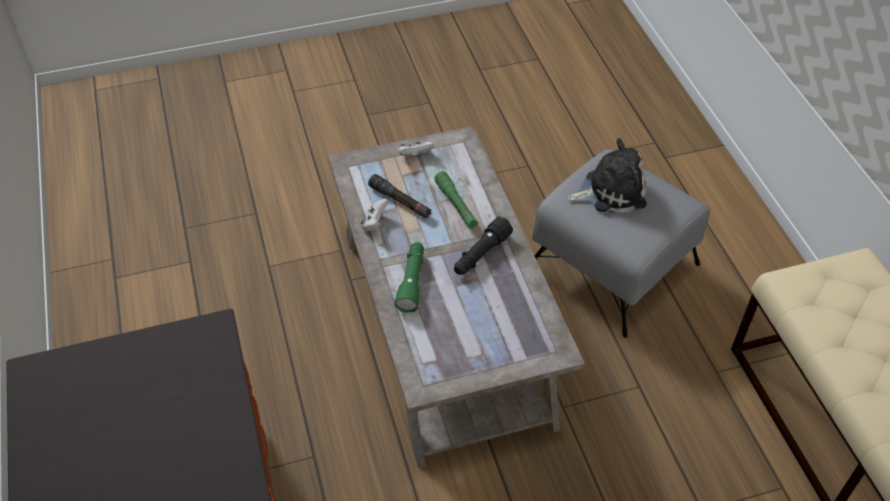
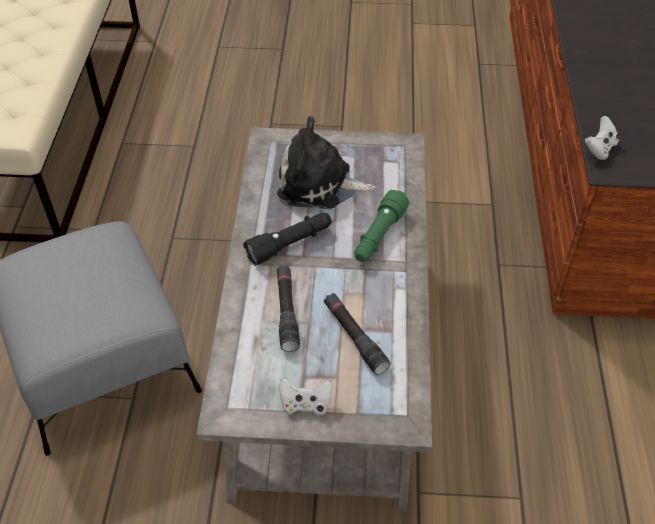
camera: 160 degrees left, 0 degrees up
(375, 223) = (397, 316): white game controller -> white game controller (599, 149)
(456, 205) = (287, 312): green flashlight -> black flashlight
(610, 191) = (83, 303): plush toy -> plush toy (319, 184)

